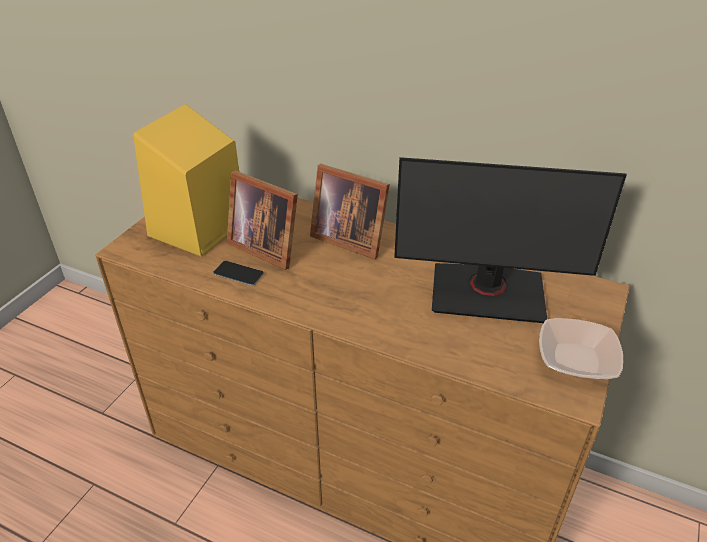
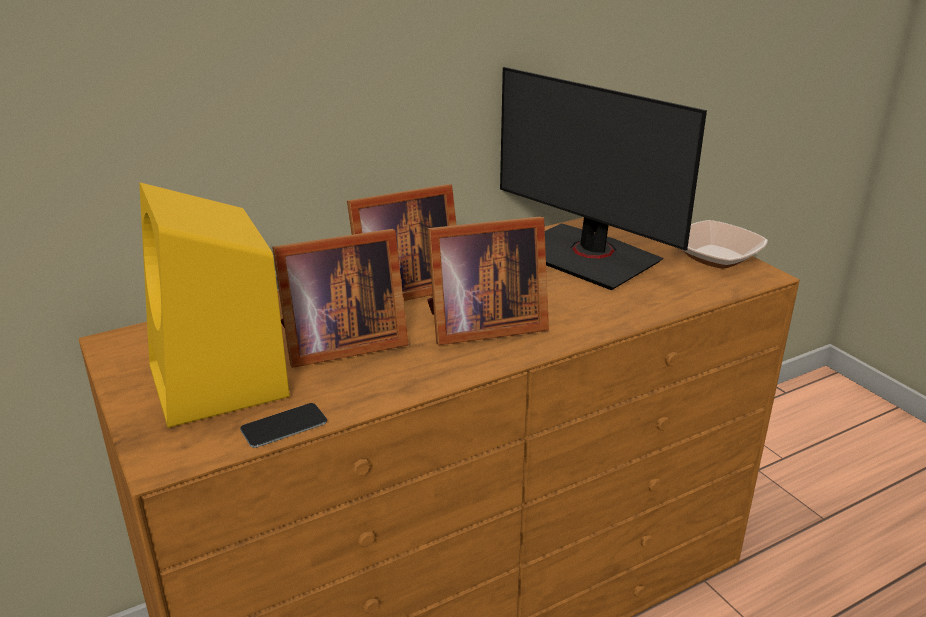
camera: 55 degrees left, 10 degrees down
(238, 273) = (368, 380): phone -> phone (284, 426)
(337, 287) = (481, 326): none -> picture frame
(487, 292) = (587, 256): monitor -> monitor turned 90 degrees clockwise

